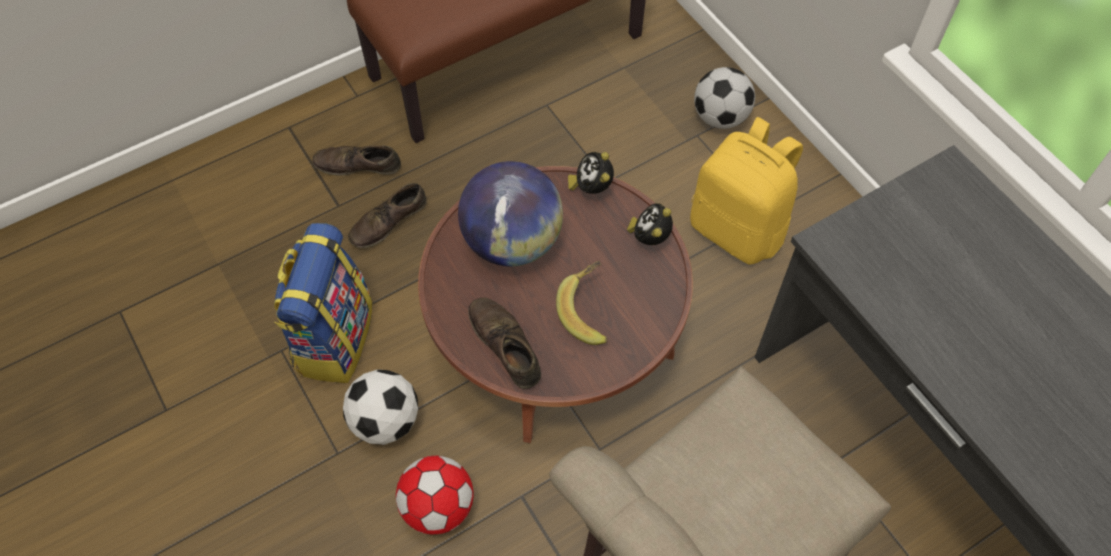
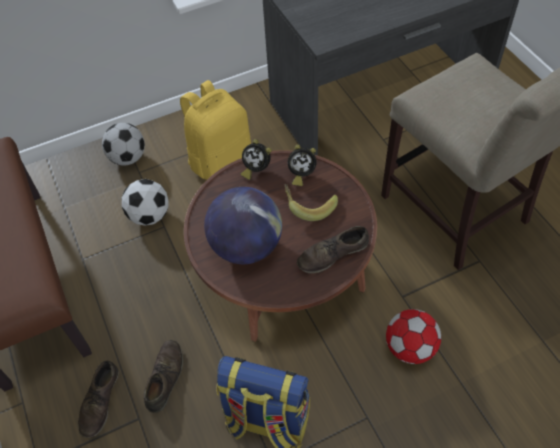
camera: 80 degrees left, 5 degrees down
(385, 421) = (343, 382): football -> football (149, 215)
(388, 222) = (164, 377): brown shoe -> brown shoe turned 135 degrees counterclockwise
(591, 187) = (209, 196): alarm clock -> alarm clock (301, 174)

